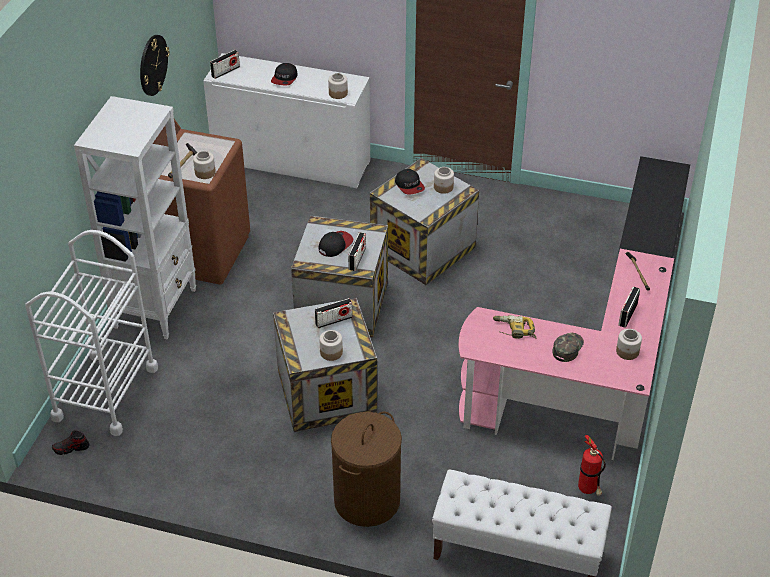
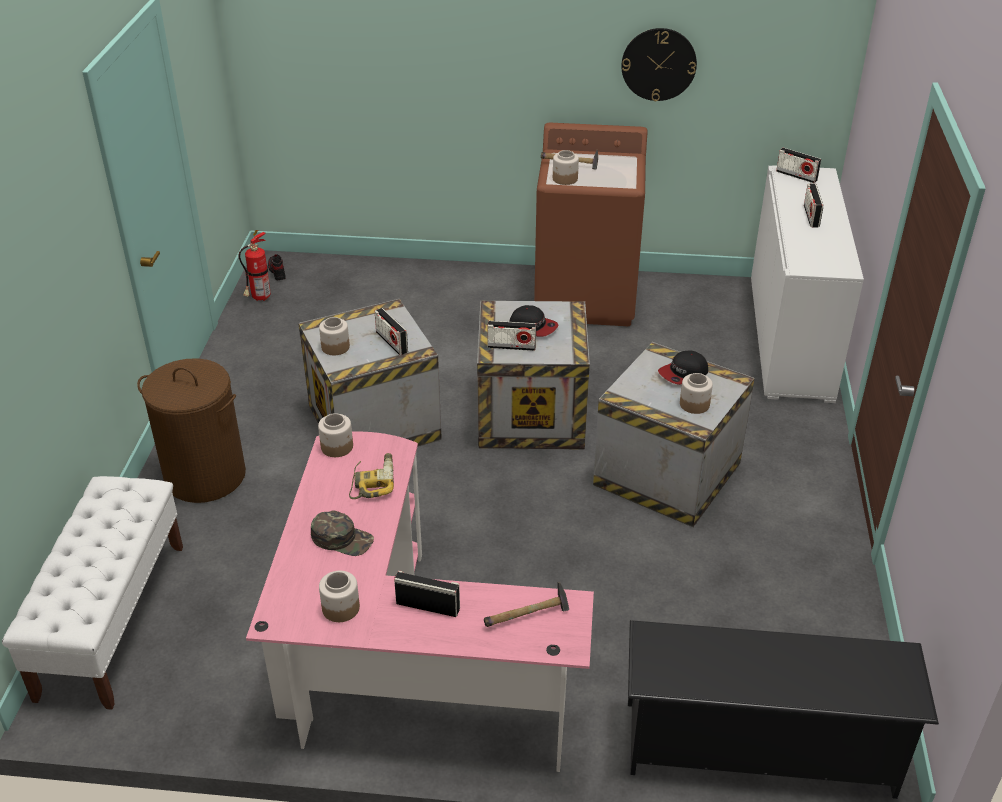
camera: 80 degrees right, 5 degrees down
(105, 393) = (353, 277): white cart -> none
(156, 307) = (485, 284): white bookcase -> none
(284, 78) = (811, 216): cap -> radio
(338, 93) = (805, 258): jar -> jar (337, 447)
(588, 490) = (217, 690): fire extinguisher -> fire extinguisher (259, 298)

